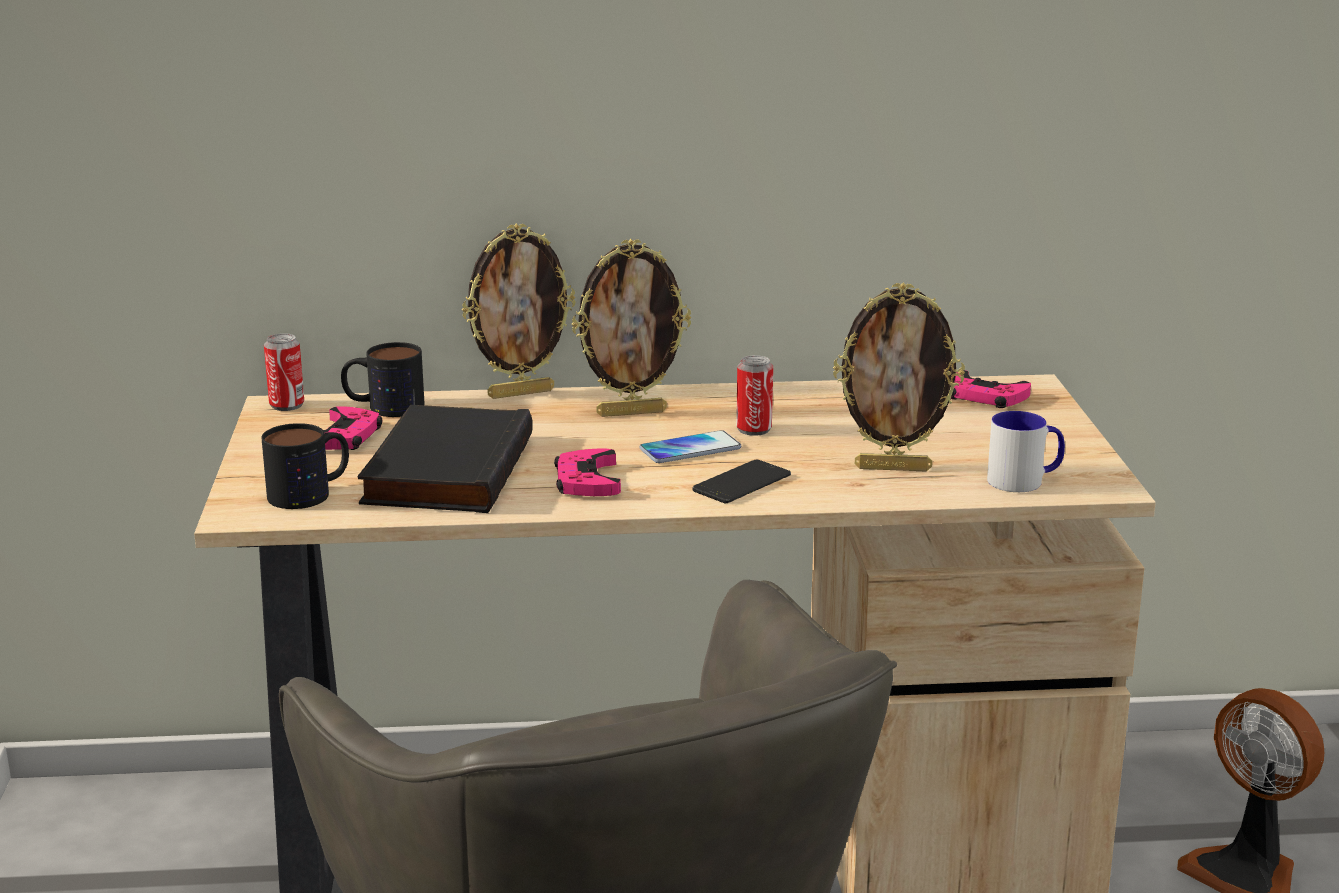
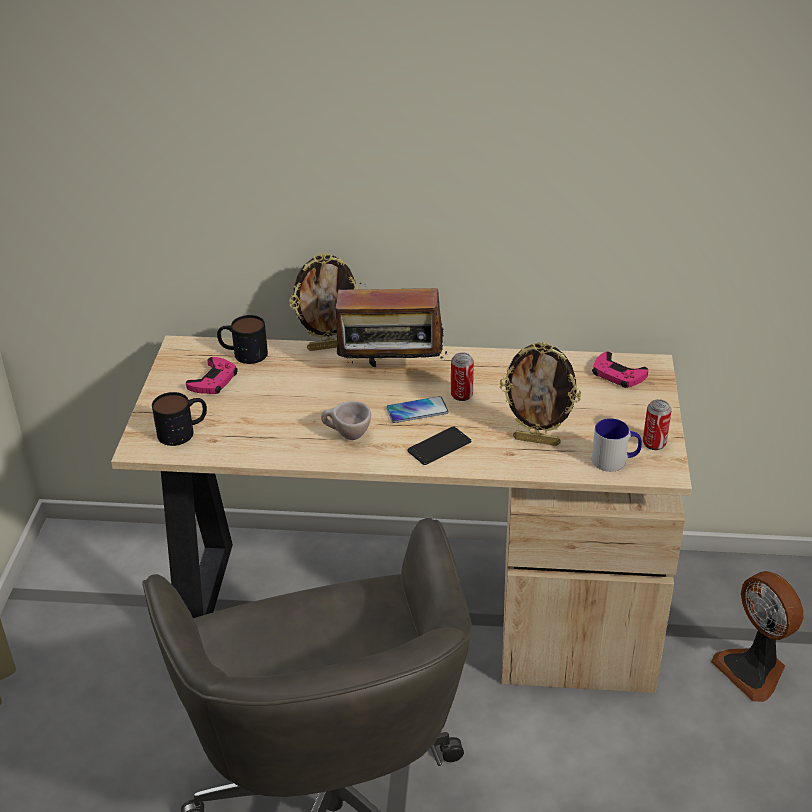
camera: 10 degrees right, 15 degrees up
(287, 405) = (186, 347): can -> can (654, 443)
(444, 469) = (265, 417): black book -> none
(587, 481) = (346, 436): pink game controller -> beige cup
(631, 412) = (391, 371): picture frame -> radio

